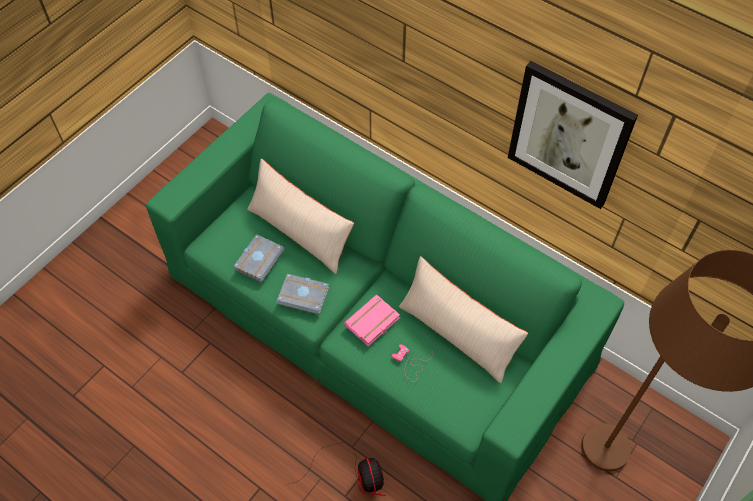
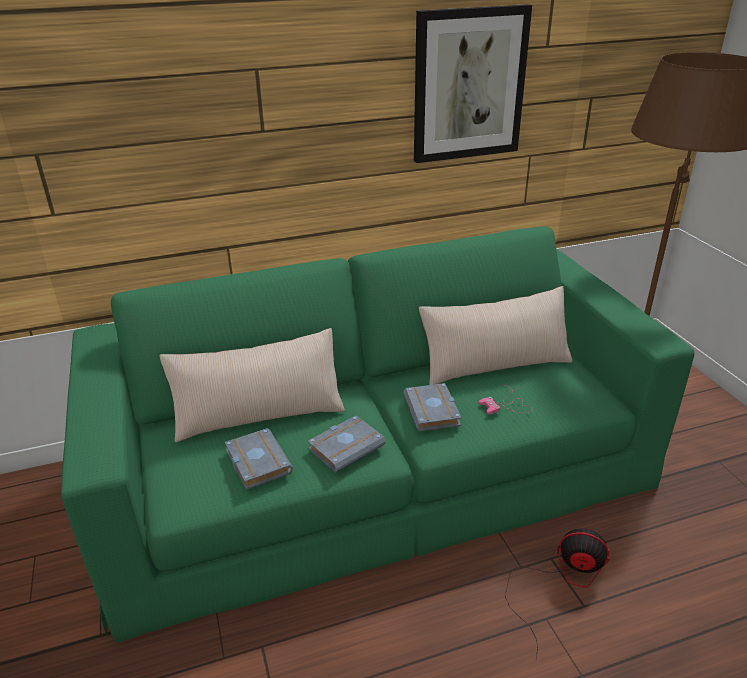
camera: 55 degrees left, 25 degrees down
(372, 324) = (434, 412): pink book -> grey book

